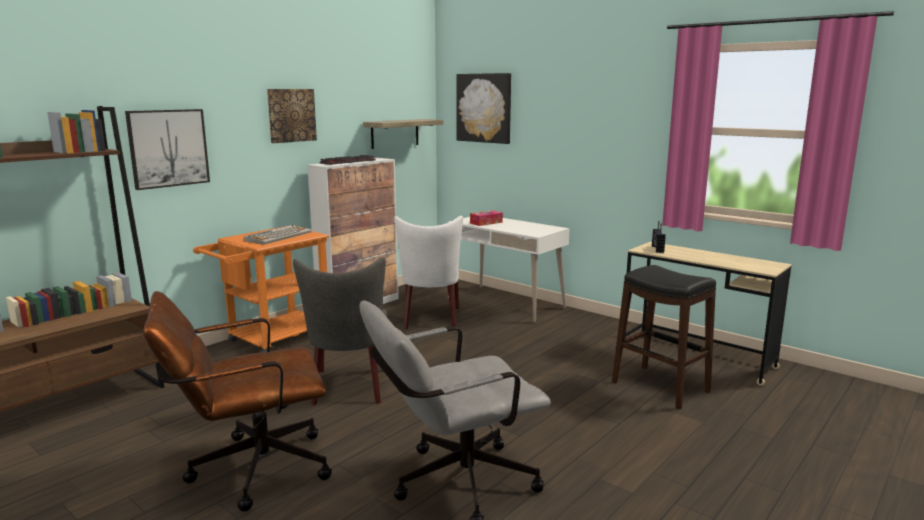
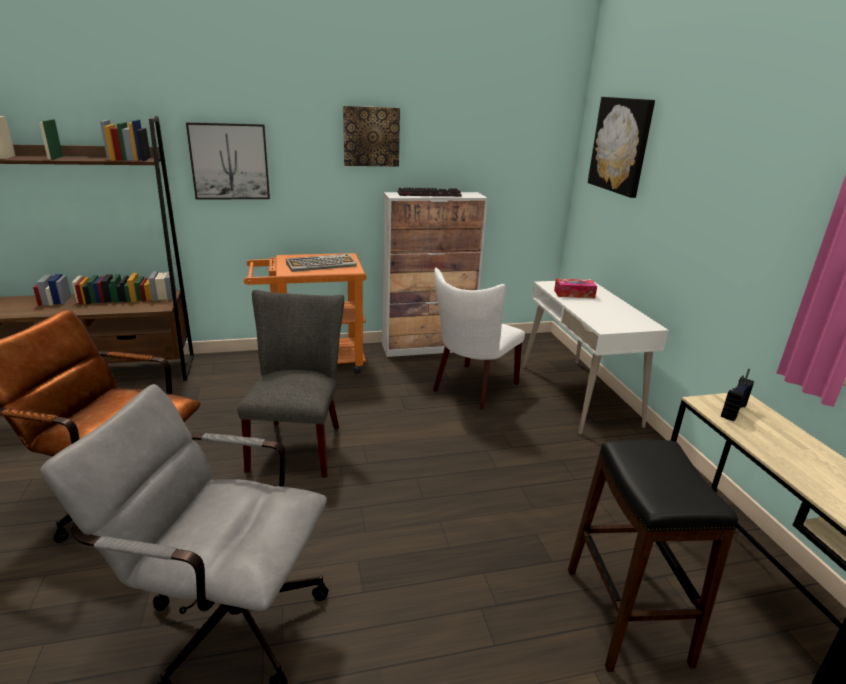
camera: 35 degrees right, 10 degrees up
(349, 389) = (298, 443): grey chair -> grey chair turned 150 degrees clockwise
(395, 133) = (511, 166): shelf -> none

